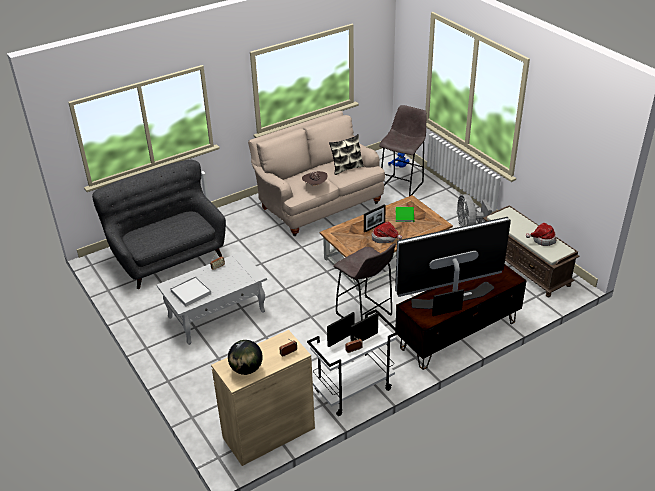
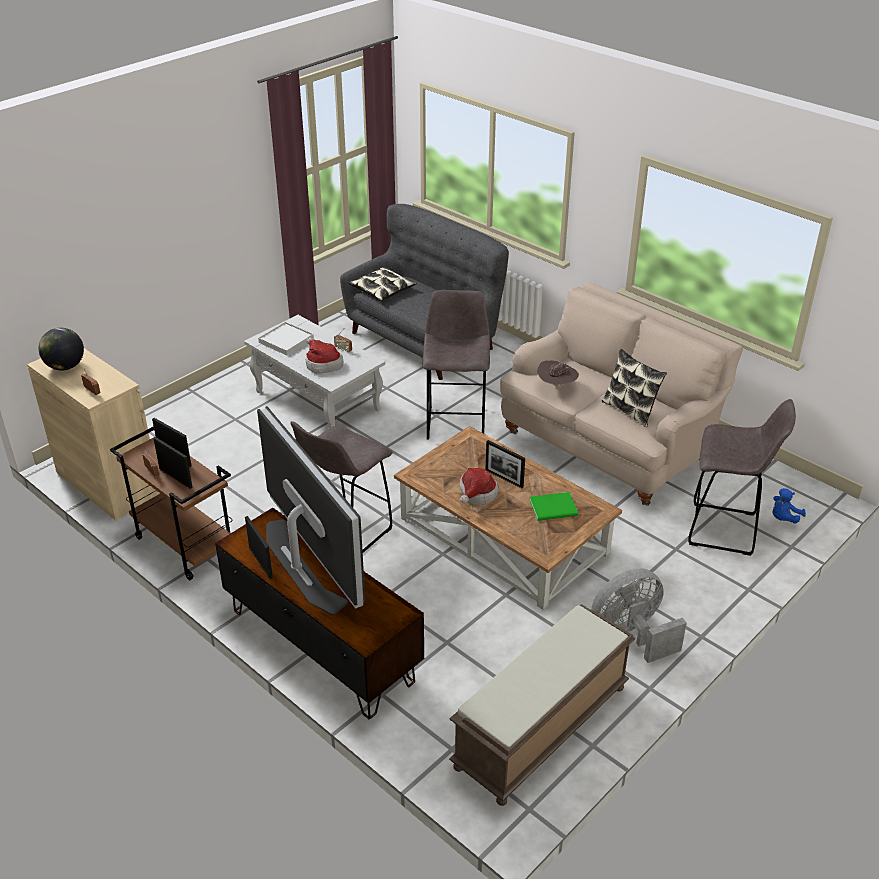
camera: 75 degrees right, 0 degrees up
(142, 244) = (382, 290): none -> pillow
(272, 256) = (456, 422): none -> grey stool
(353, 391) = (184, 545): white cart -> brown cart
(542, 239) = (529, 690): hat -> hat (322, 364)

